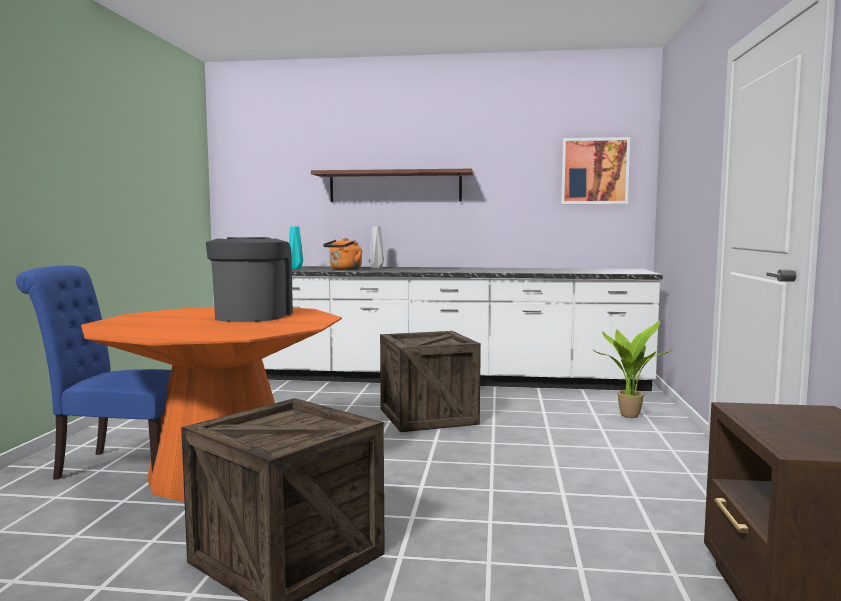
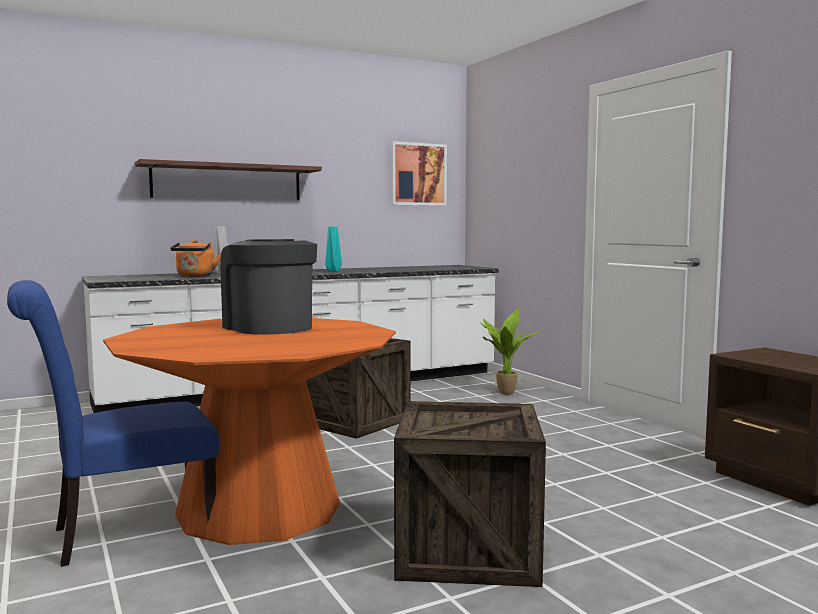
camera: 35 degrees left, 0 degrees up
(295, 268) = (130, 278): turquoise vase -> turquoise vase (332, 271)

